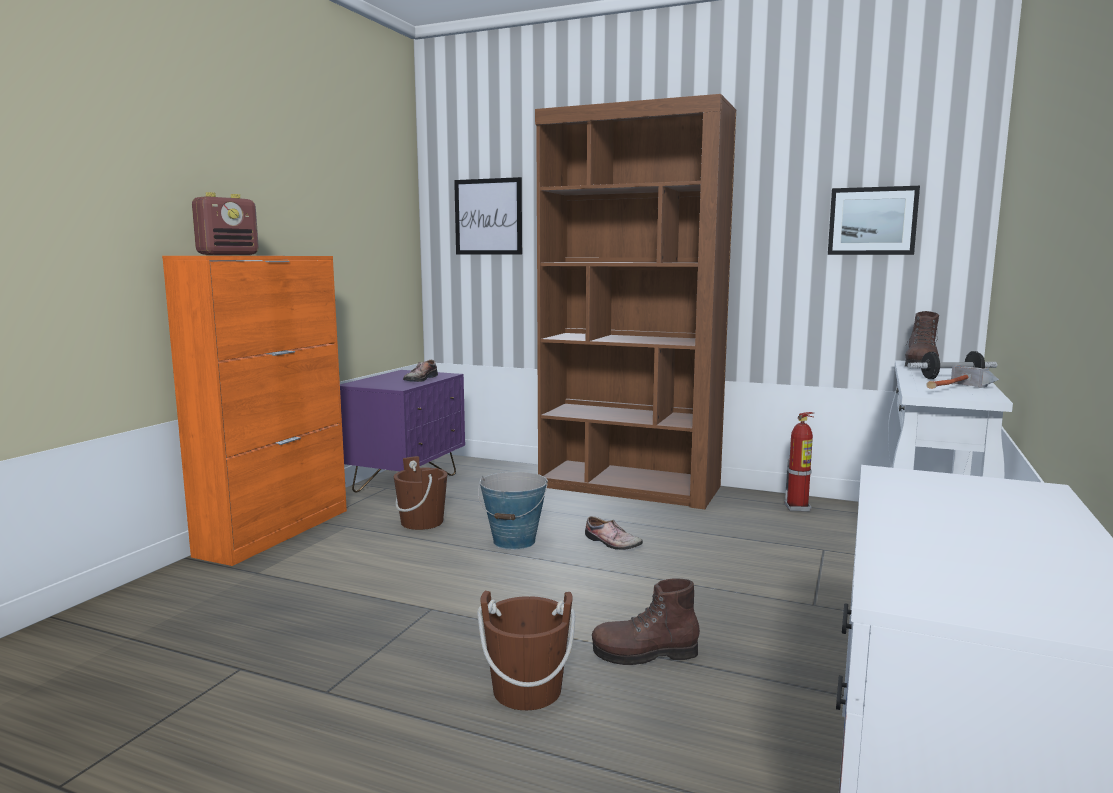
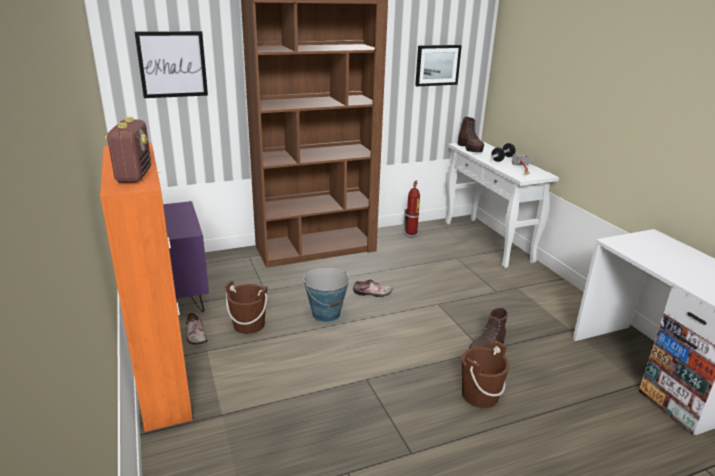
camera: 45 degrees left, 15 degrees up
(419, 379) = (178, 217): shoe -> shoe (195, 335)

